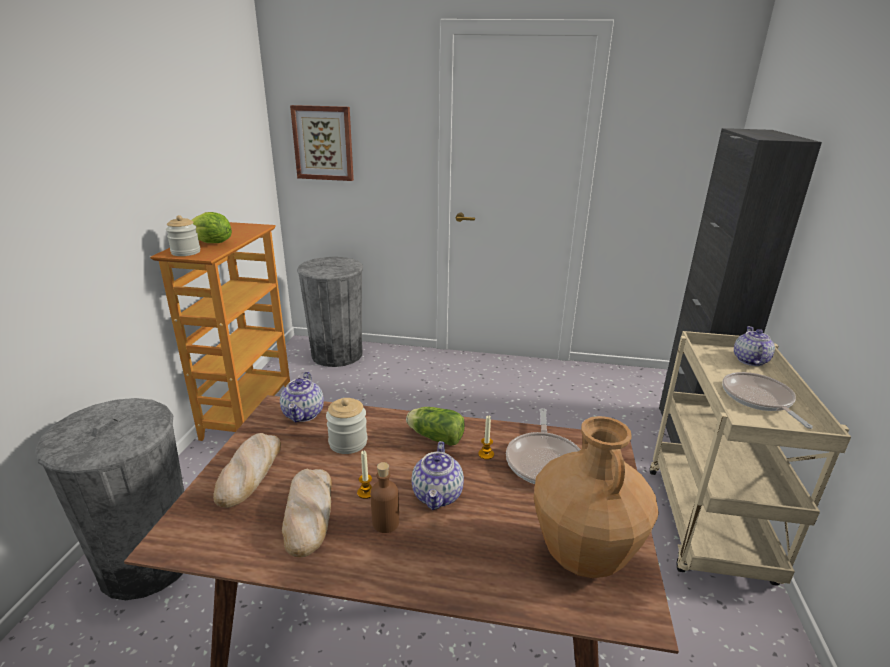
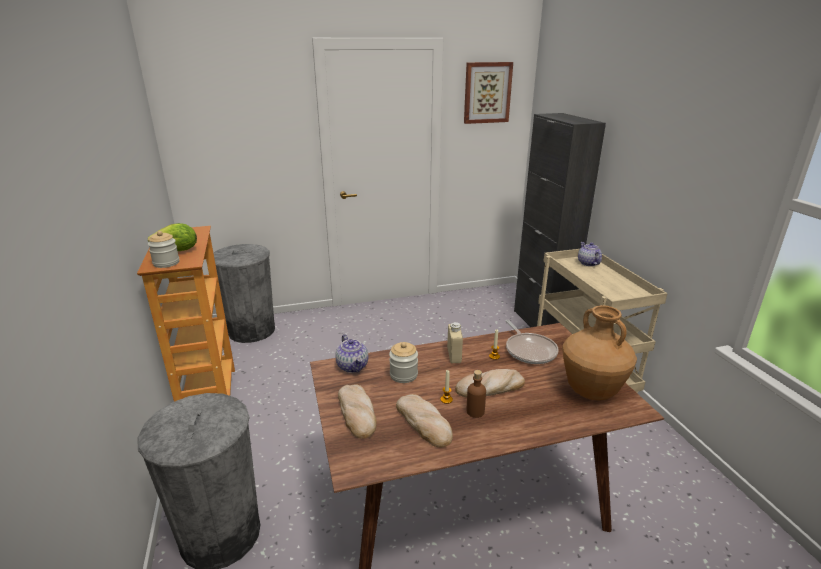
camera: 25 degrees left, 0 degrees up
(323, 143) = (214, 146): picture -> picture (487, 92)
(434, 436) = (454, 355): lettuce -> beige bottle
(438, 495) = (489, 387): teapot -> bread
(758, 399) = (609, 285): frying pan -> none

